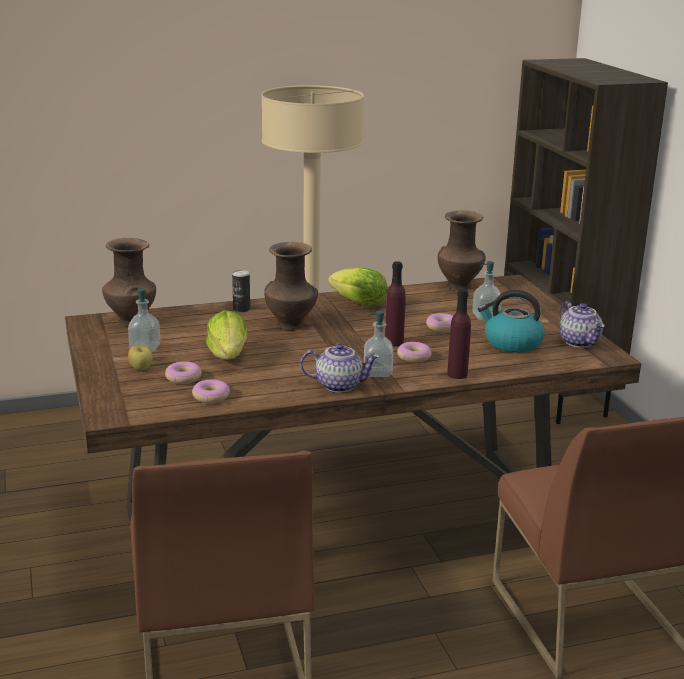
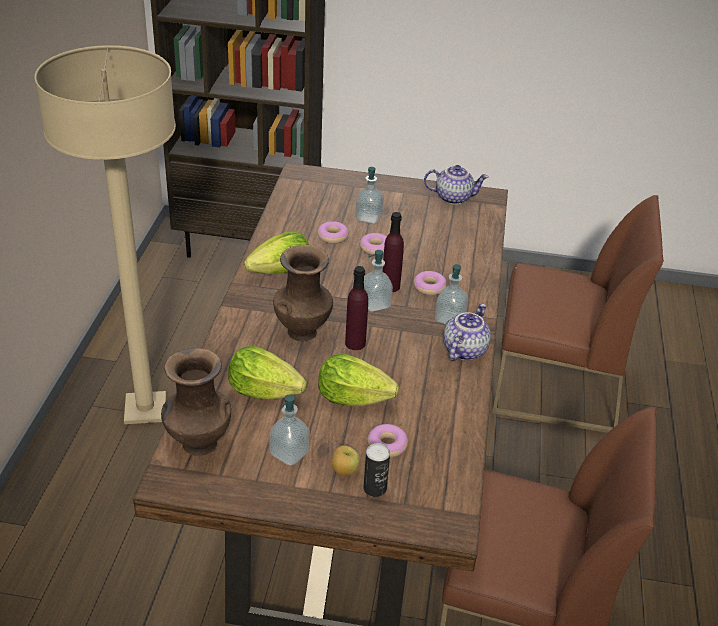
camera: 65 degrees left, 15 degrees up
(206, 327) = (264, 391): none -> lettuce
(211, 397) = (443, 438): donut -> donut (333, 237)
(241, 309) = (232, 350): can -> can (375, 488)
(360, 342) = (375, 304): none -> soap dispenser
(457, 374) = (478, 279): purple bottle -> purple bottle (355, 343)
(460, 286) = (286, 202): brown vase -> none
(511, 343) = (434, 228): kettle -> none

